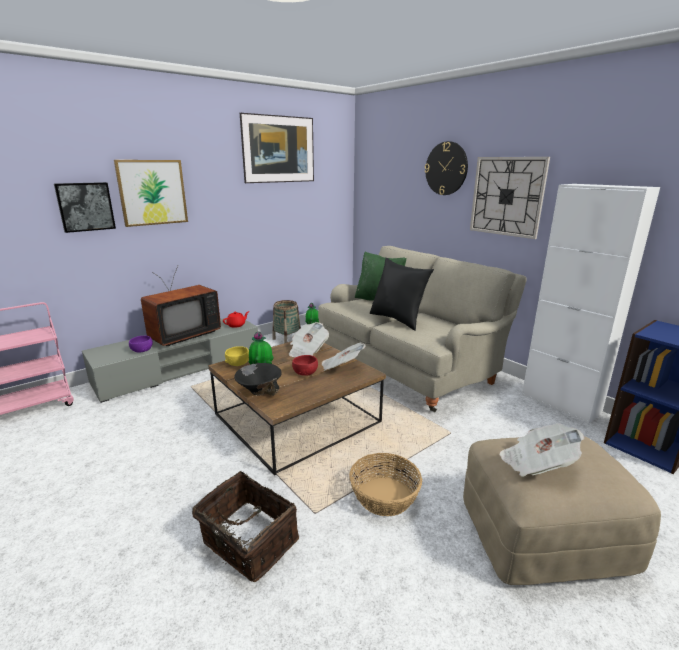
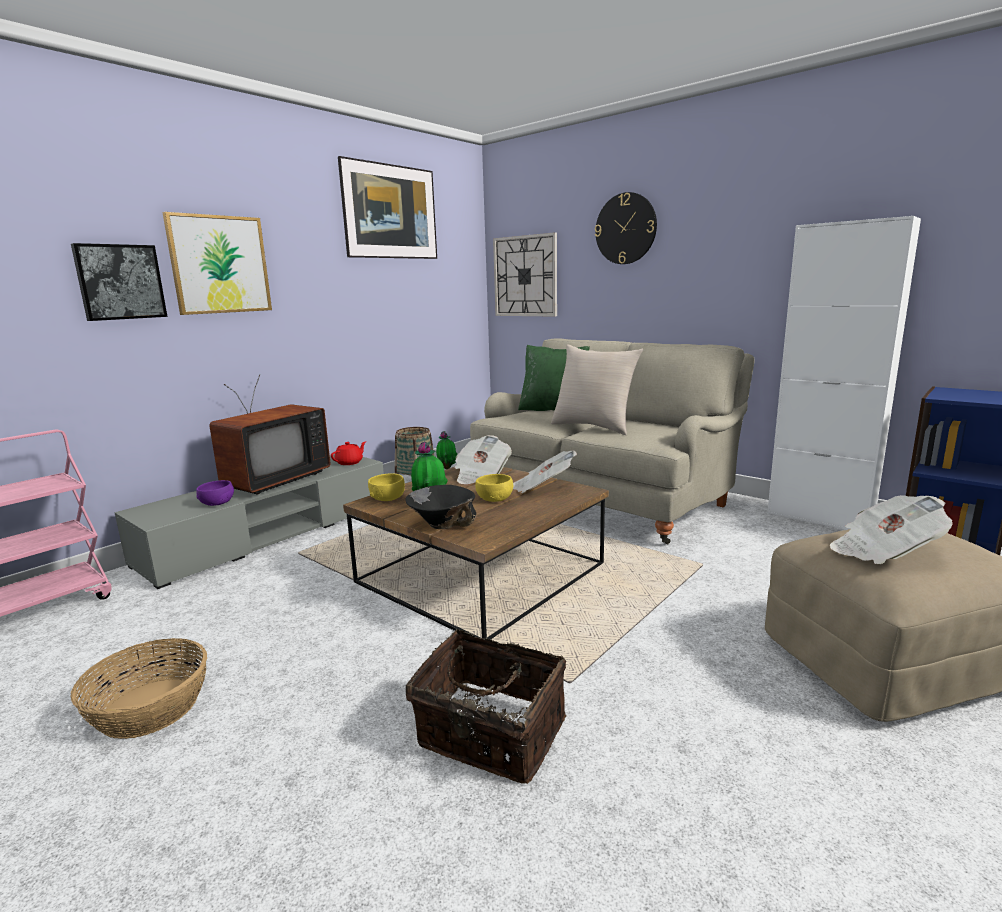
camera: 10 degrees left, 5 degrees down
(305, 372) = (495, 498): red bowl -> yellow bowl
(383, 496) = (655, 648): basket -> basket (149, 708)
(398, 319) = (594, 427): black pillow -> beige pillow
(507, 196) = (716, 255): wall clock -> wall clock (525, 276)

